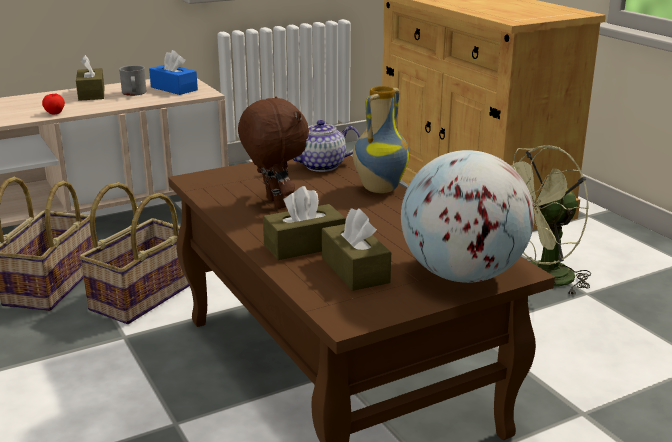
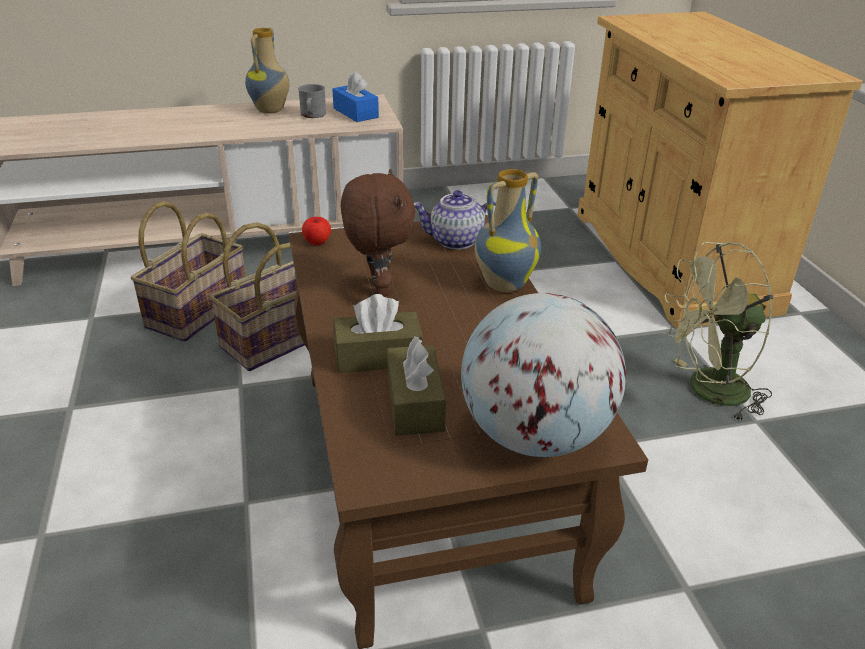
camera: 15 degrees right, 10 degrees up
(55, 113) = (222, 133): apple -> apple (317, 242)
(91, 93) = (271, 111): brown tissue box -> vase

